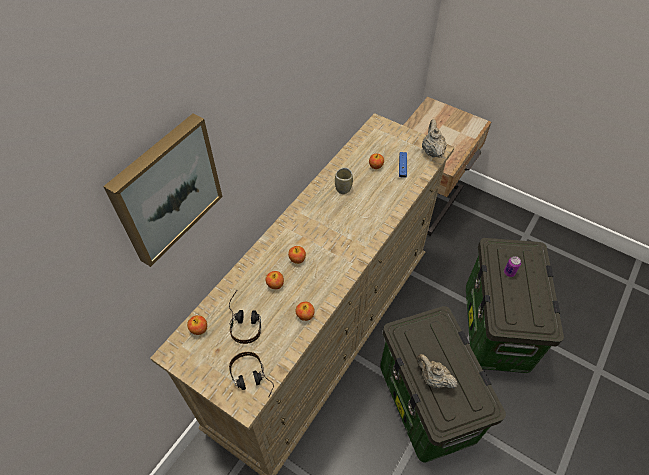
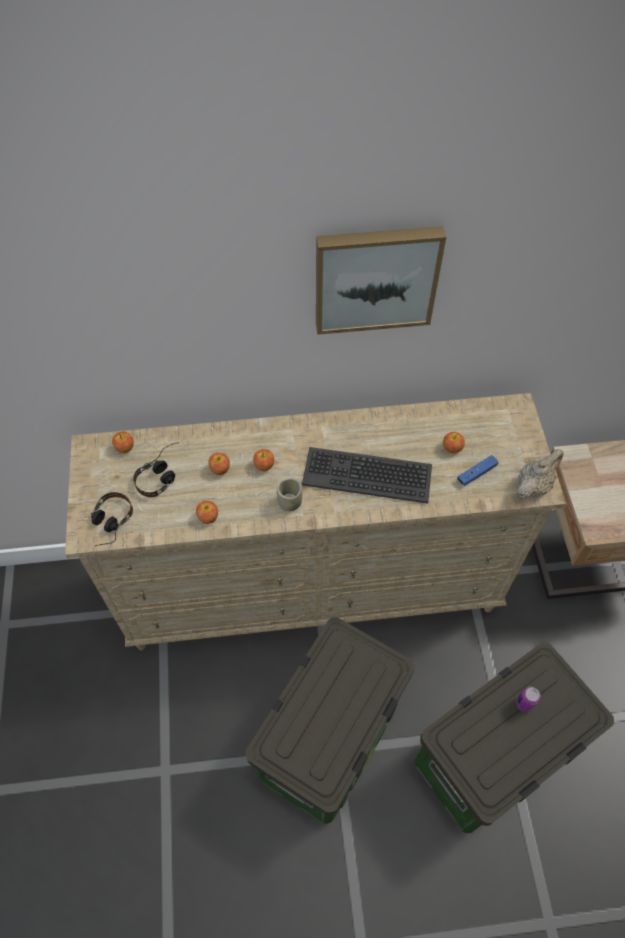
camera: 50 degrees right, 5 degrees up
(165, 189) = (132, 297): picture -> picture (375, 277)
(343, 188) = (390, 440): cup -> cup (290, 503)
(355, 214) = (367, 474): none -> keyboard
(433, 378) = (311, 706): beige teapot -> none

